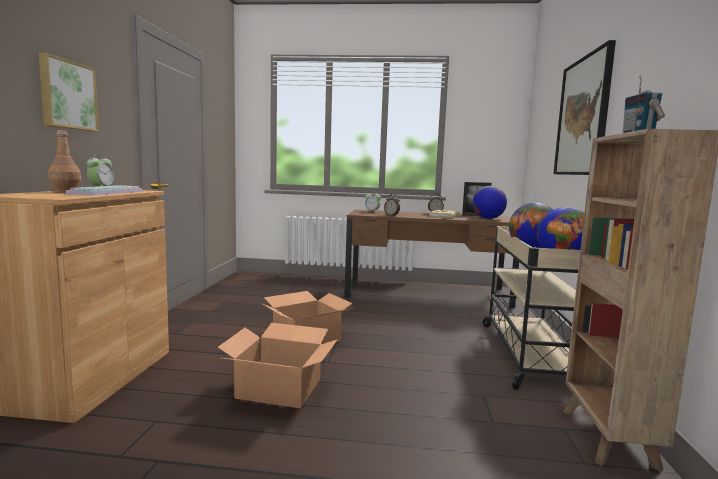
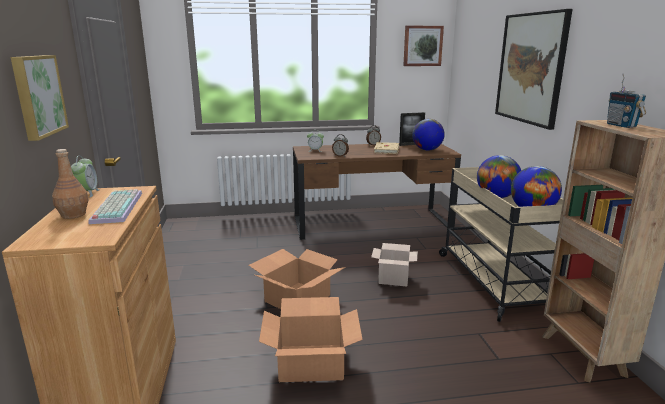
camera: 15 degrees left, 10 degrees up
(416, 338) = (392, 279): none -> cardboard box
(495, 118) = (422, 46): none -> picture

